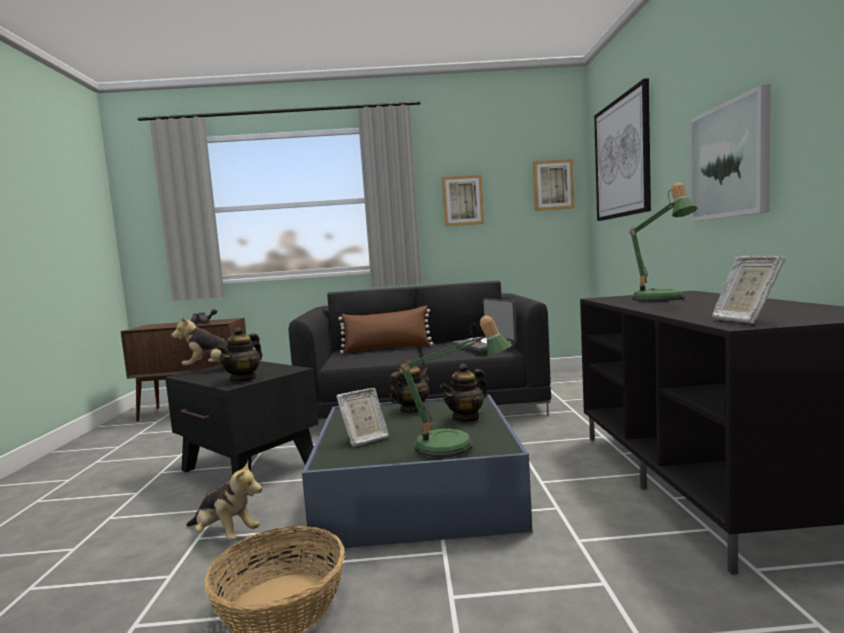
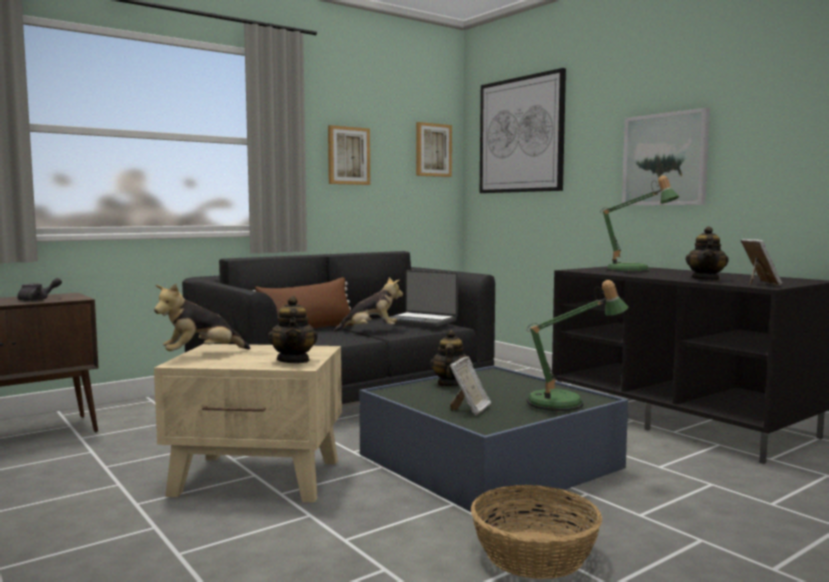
camera: 35 degrees left, 0 degrees up
(225, 535) = (370, 530): plush toy -> plush toy (371, 331)
(249, 467) = (259, 477): black side table -> beige side table
(466, 418) = (517, 384): teapot -> teapot (706, 279)
(745, 320) = (760, 284): picture frame -> picture frame turned 135 degrees counterclockwise

